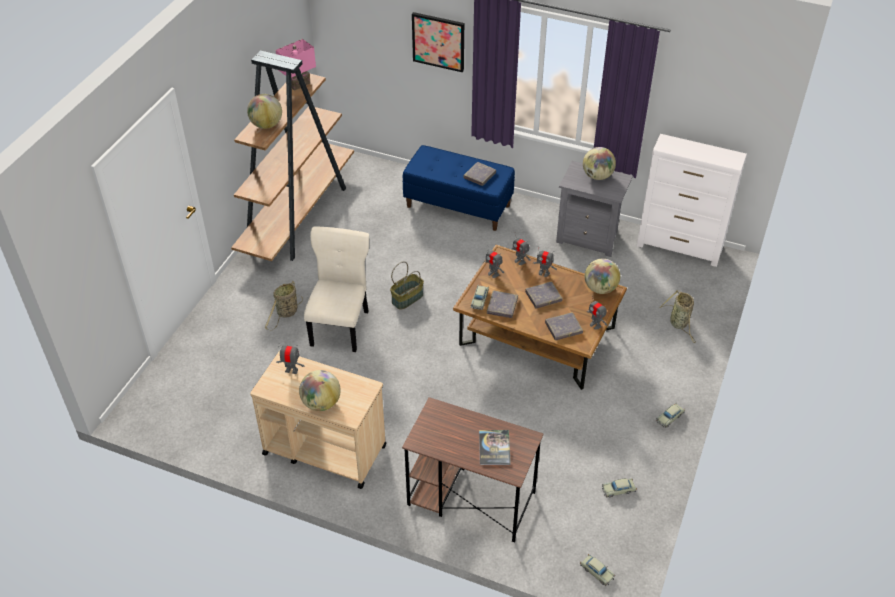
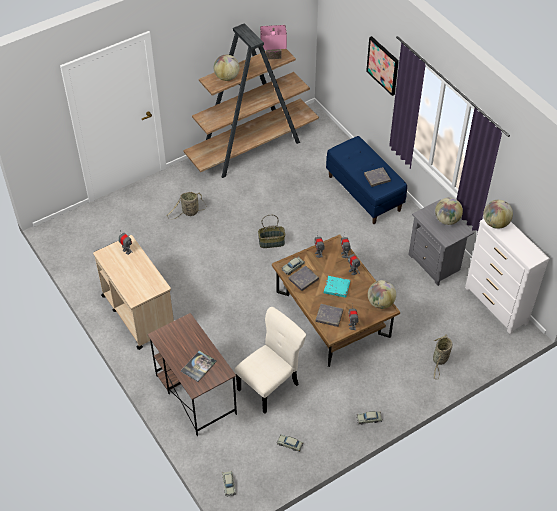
camera: 35 degrees right, 5 degrees up
(321, 403) = (125, 281): globe -> globe (495, 223)
(341, 326) = (214, 239): beige chair -> beige chair (270, 385)
(543, 296) = (336, 288): grey book -> turquoise book

